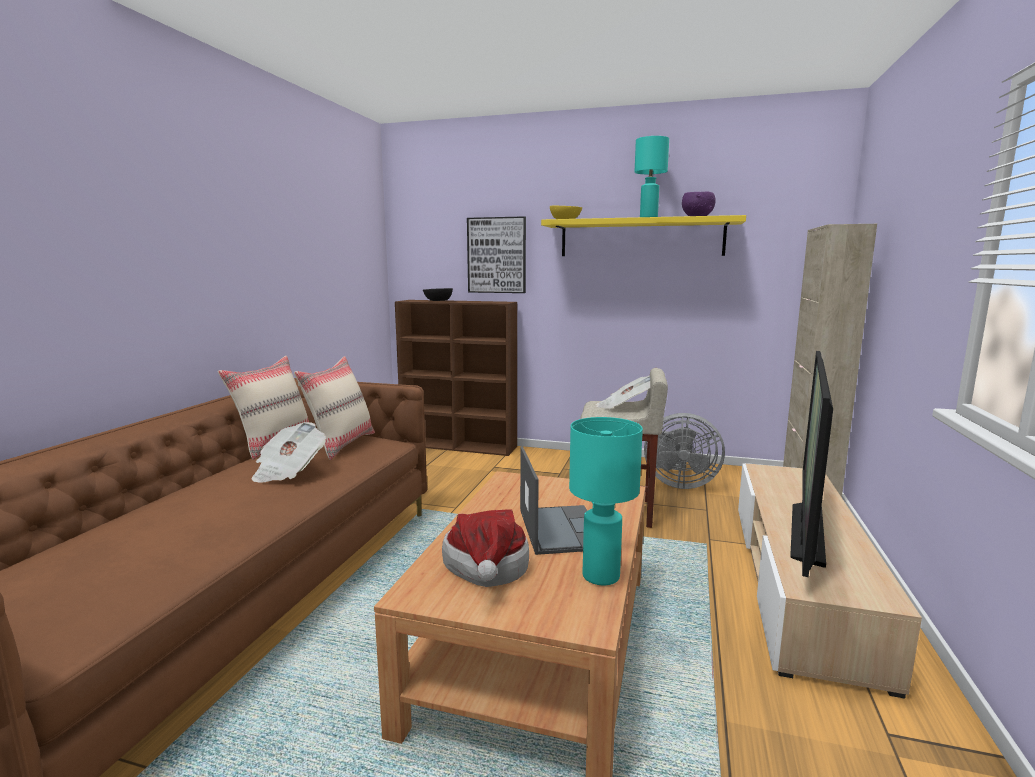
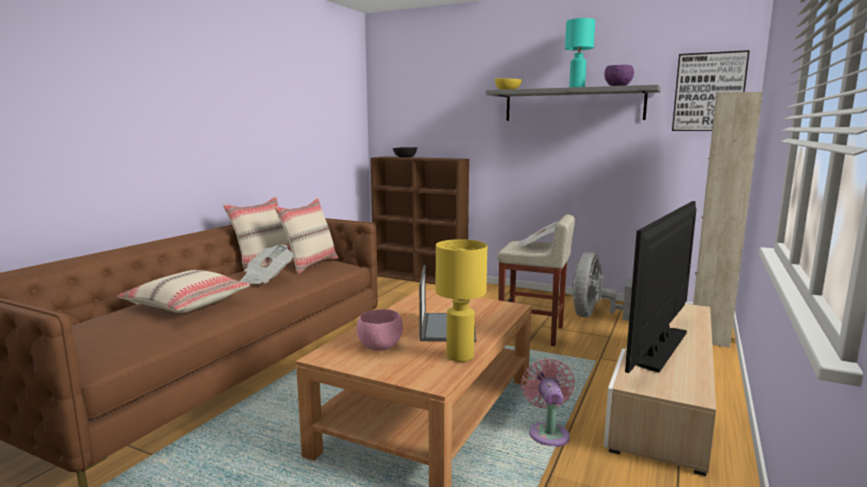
camera: 10 degrees right, 0 degrees up
(182, 520) = (187, 303): none -> beige pillow
(486, 570) = (380, 347): hat -> pink bowl
(497, 255) = (453, 120): picture -> picture (709, 92)
(600, 575) = (460, 356): turquoise table lamp -> yellow table lamp
(641, 238) = (573, 105): yellow shelf -> grey shelf
(678, 483) = (594, 316): grey fan -> grey fan turned 90 degrees clockwise
(695, 655) = (548, 432): none -> pink fan

